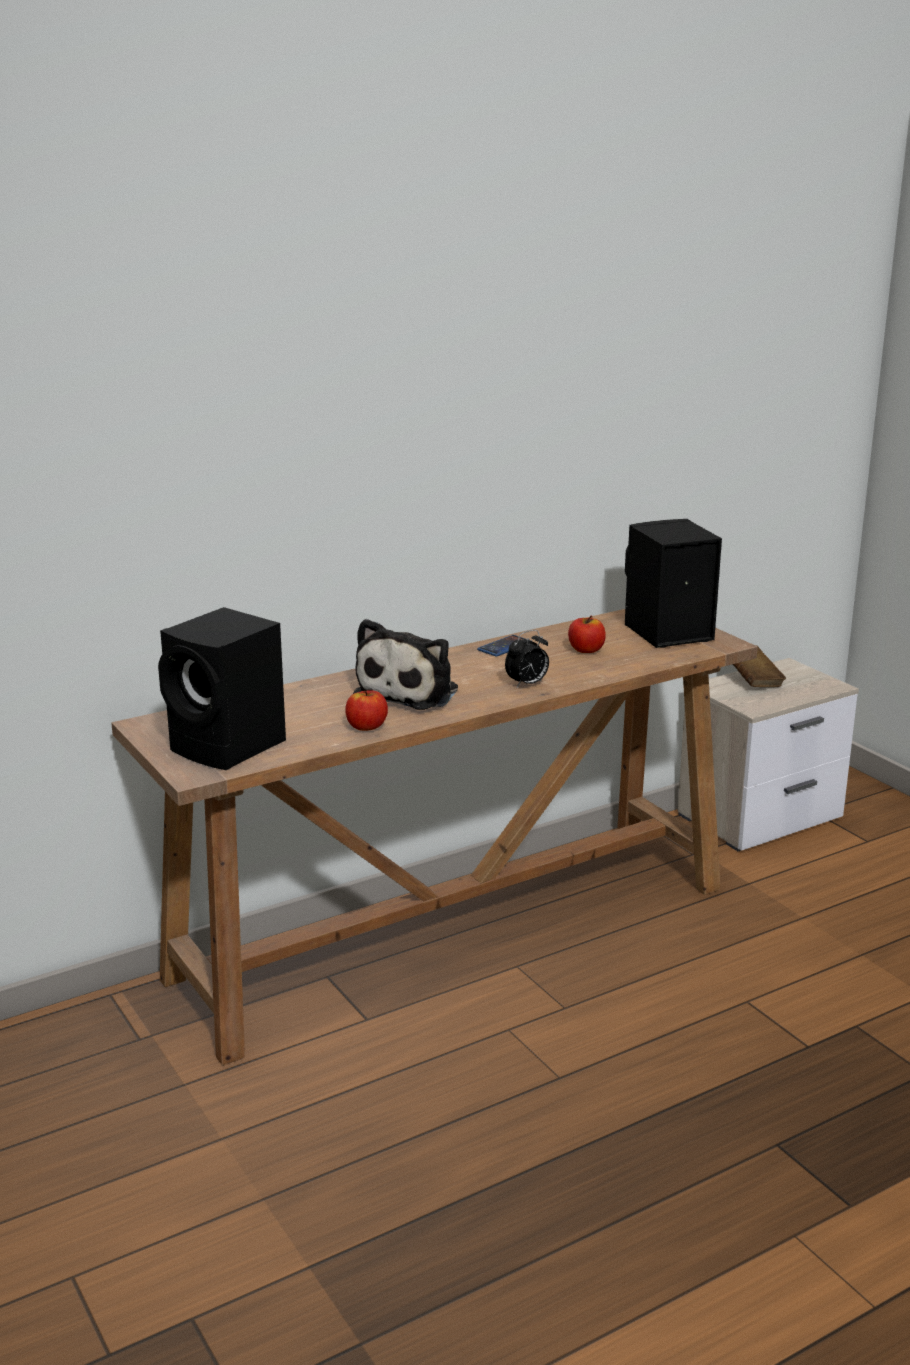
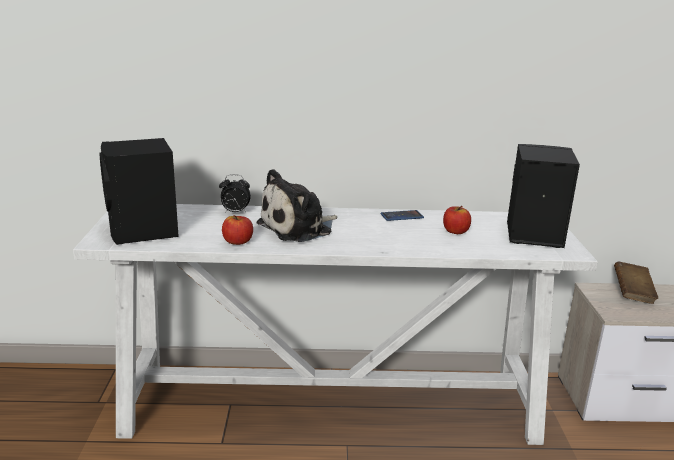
camera: 30 degrees right, 0 degrees up
(457, 931) = (333, 405): brown console table -> white console table
(527, 684) = (381, 243): alarm clock -> alarm clock (235, 212)

